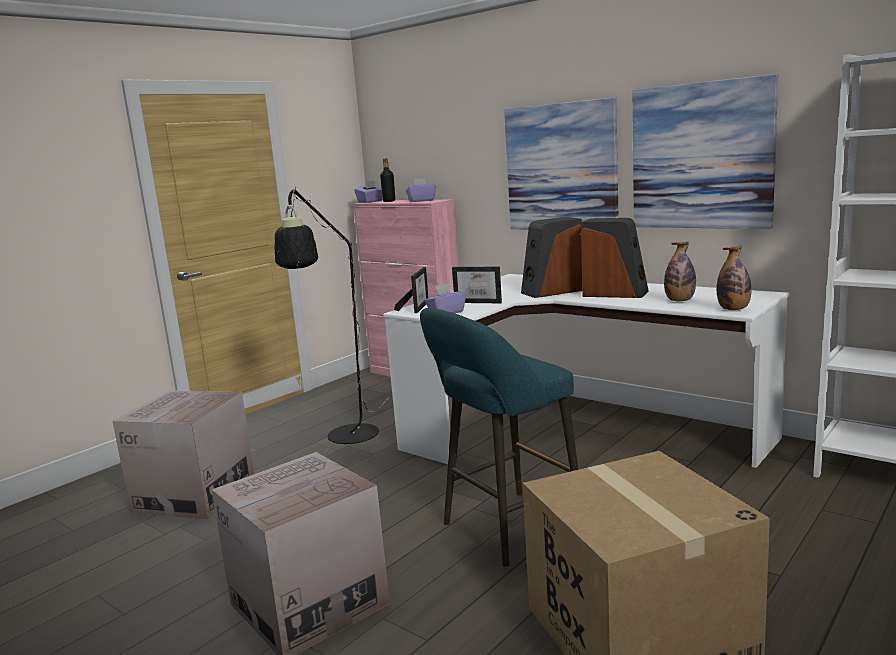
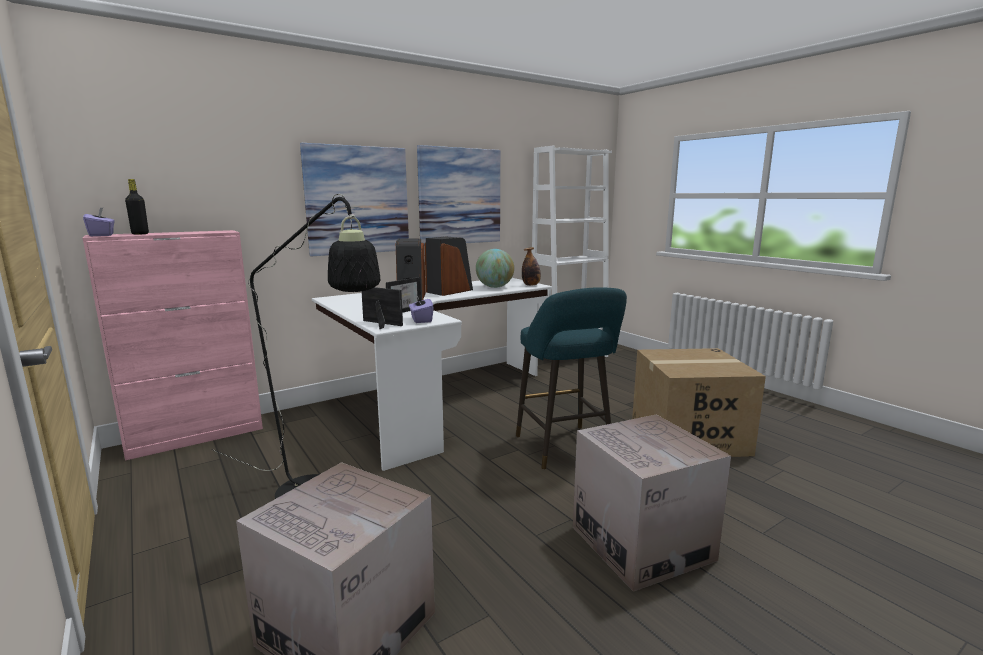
camera: 75 degrees left, 0 degrees up
(421, 201) = (199, 231): purple tissue box -> none
(679, 300) = (494, 287): bottle -> globe

